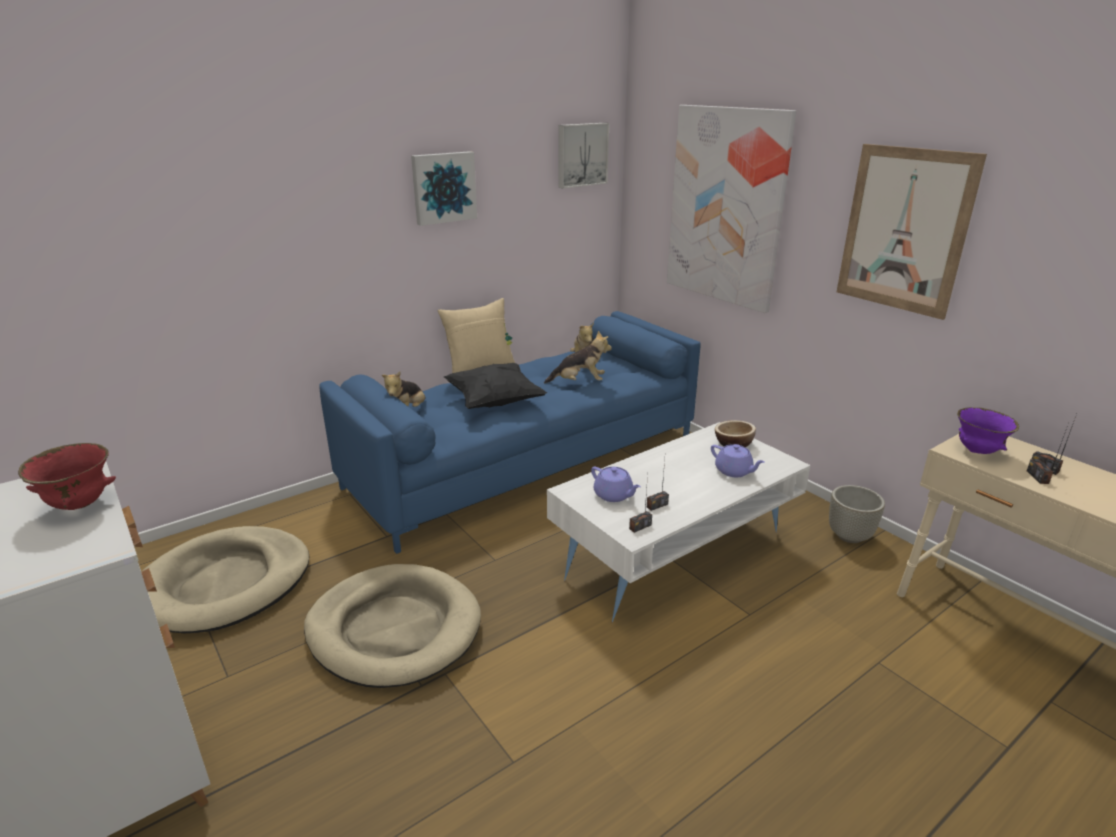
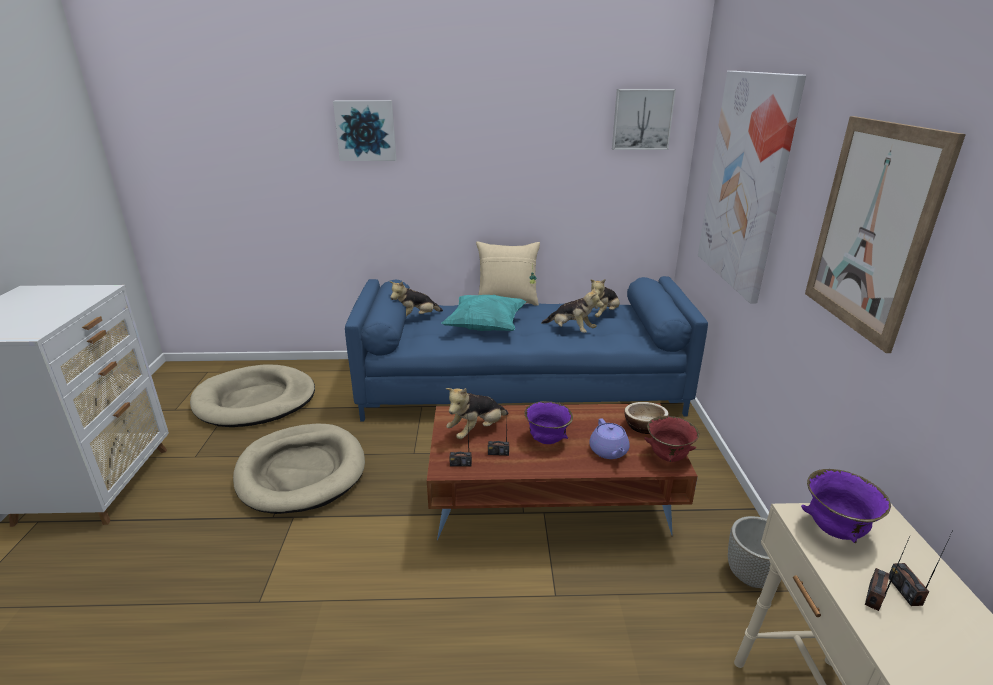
camera: 35 degrees right, 0 degrees up
(79, 505) = (68, 306): red bowl -> red bowl (667, 457)
(443, 187) = (490, 138): picture -> picture (366, 130)
(494, 402) = (485, 327): black pillow -> turquoise pillow
(614, 495) = (477, 430): purple teapot -> plush toy
(674, 555) = (551, 511): white coffee table -> brown coffee table
(680, 481) = (547, 441): none -> purple bowl

